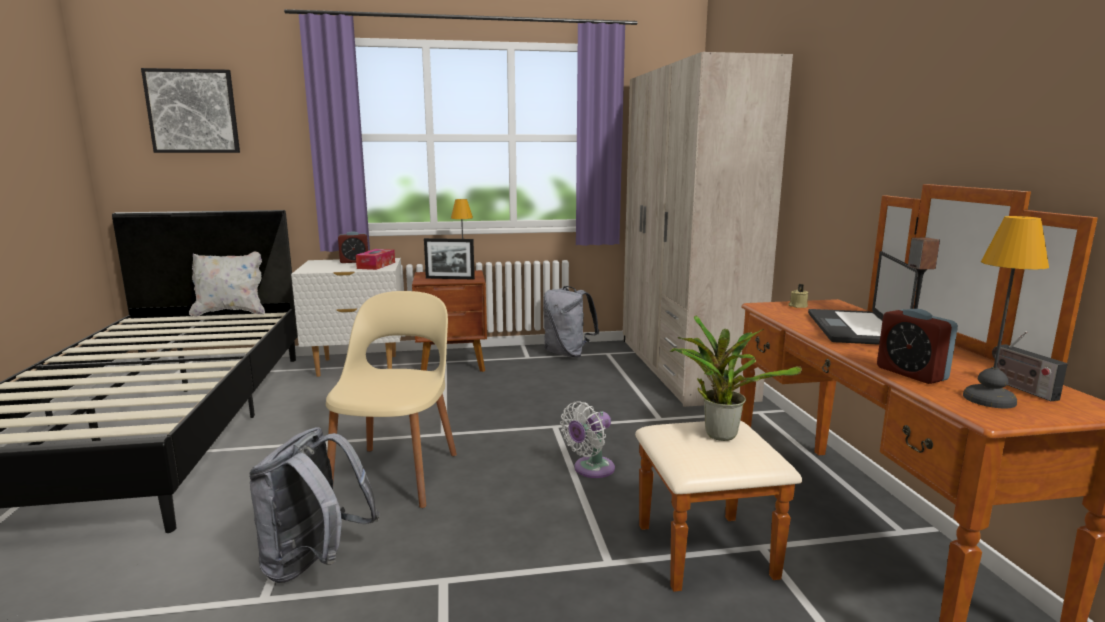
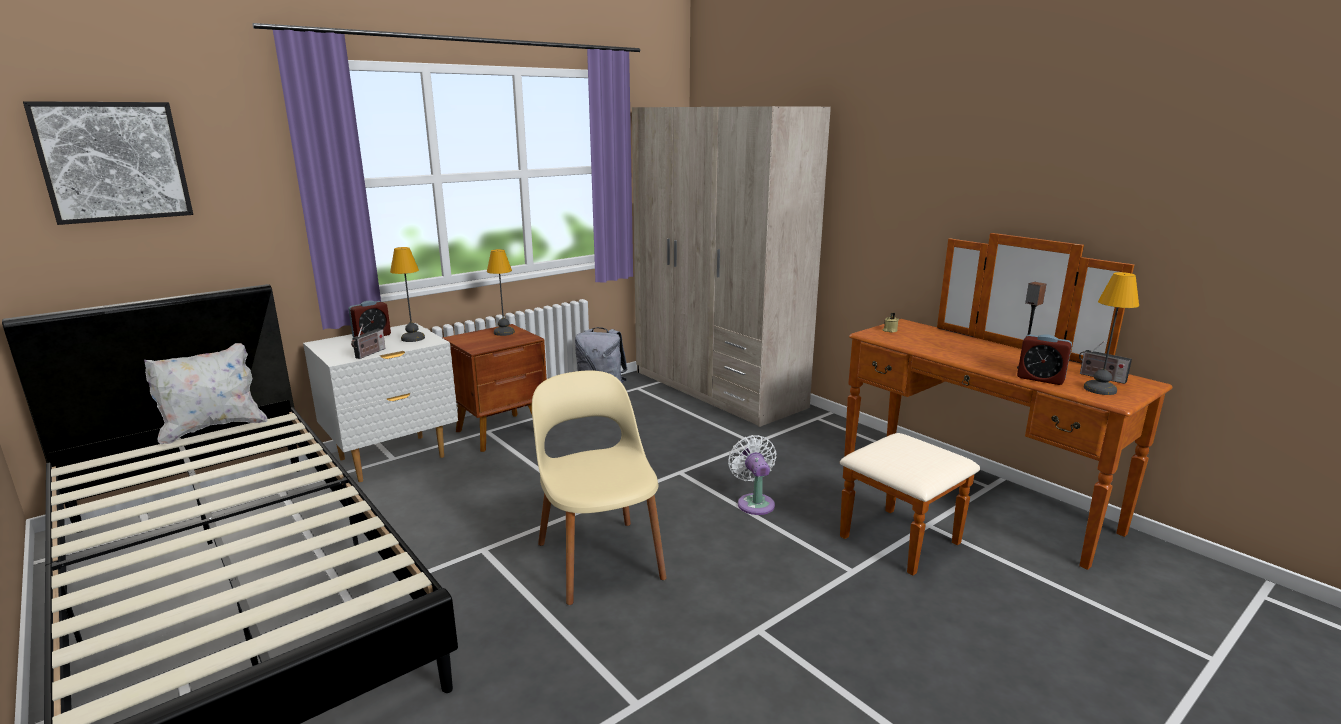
camera: 30 degrees left, 5 degrees up
(314, 564) = (639, 660): grey backpack -> none
(330, 270) = (369, 354): none -> radio
(376, 265) = (412, 338): tissue box -> table lamp
(450, 278) = (500, 340): picture frame -> none
(590, 469) = (754, 502): white fan -> white fan turned 150 degrees clockwise
(718, 433) = (907, 447): potted plant -> none
(853, 329) = (955, 346): laptop -> none

